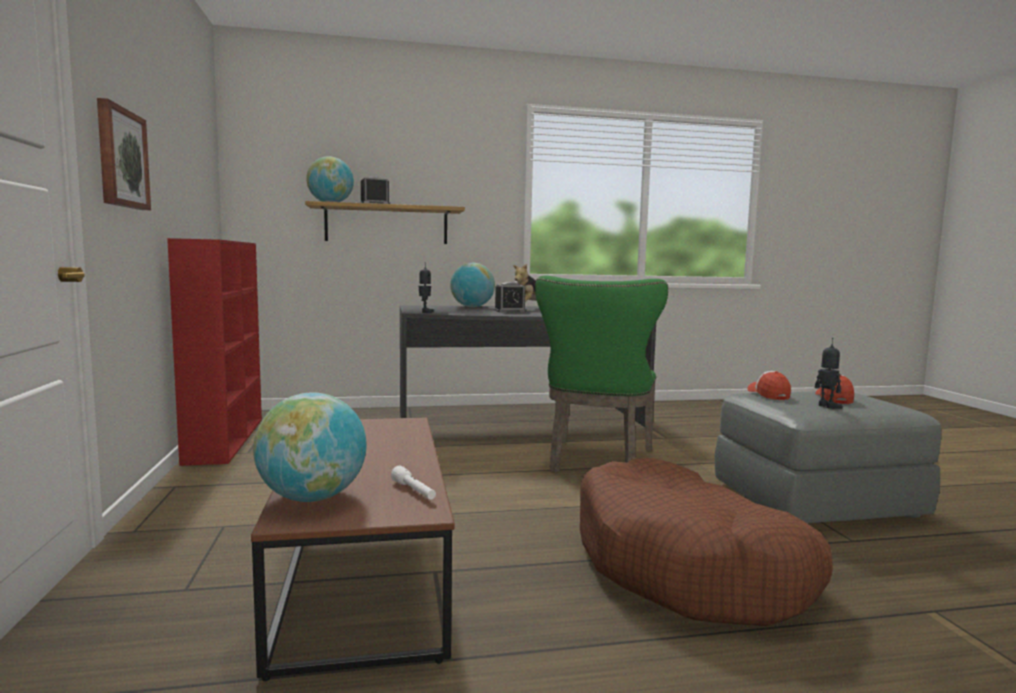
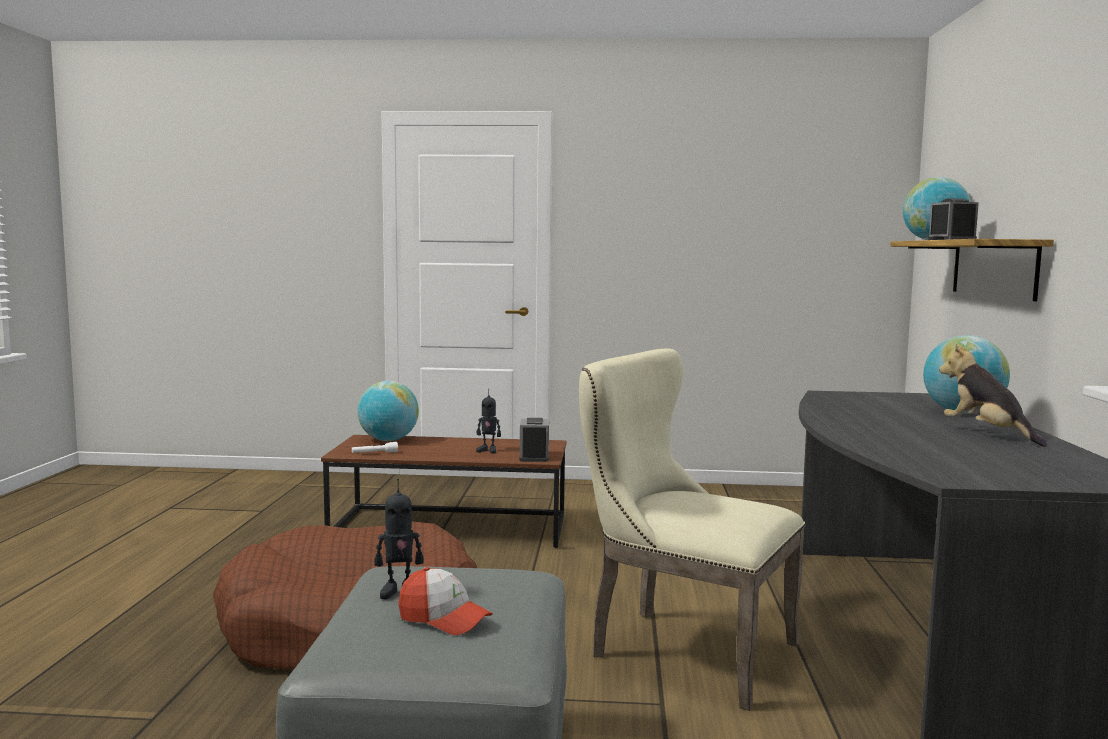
camera: 105 degrees right, 0 degrees up
(121, 158) = (620, 233): picture -> none
(225, 439) = (774, 491): red bookcase -> none
(425, 312) = (826, 395): toy robot -> toy robot (488, 451)
(509, 311) = (896, 420): alarm clock -> alarm clock (534, 456)
(597, 462) = (680, 649): green chair -> beige chair
(768, 394) = (503, 579): cap -> none

